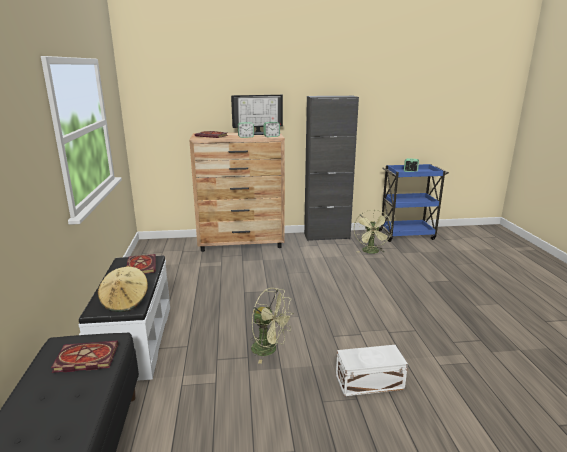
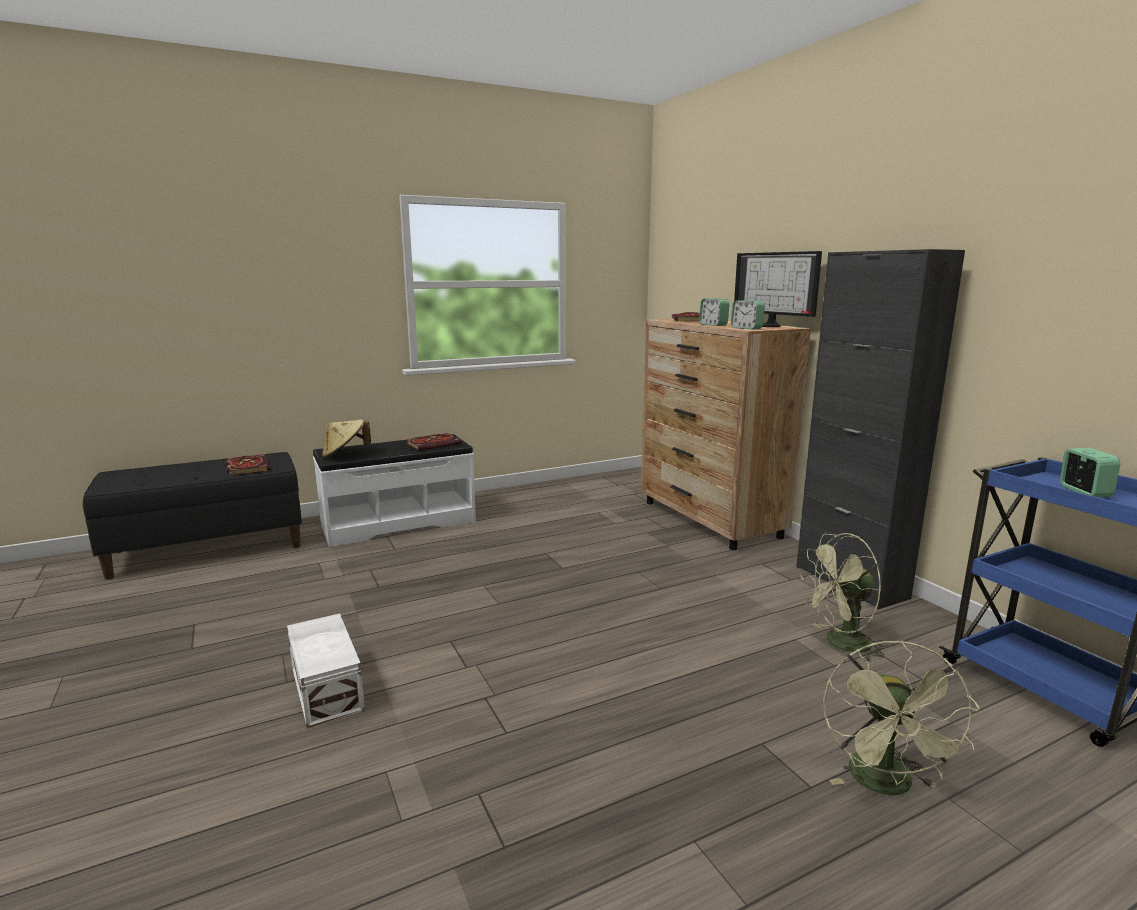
camera: 70 degrees right, 5 degrees down
(269, 350) = (398, 597): green fan -> green fan (886, 785)

